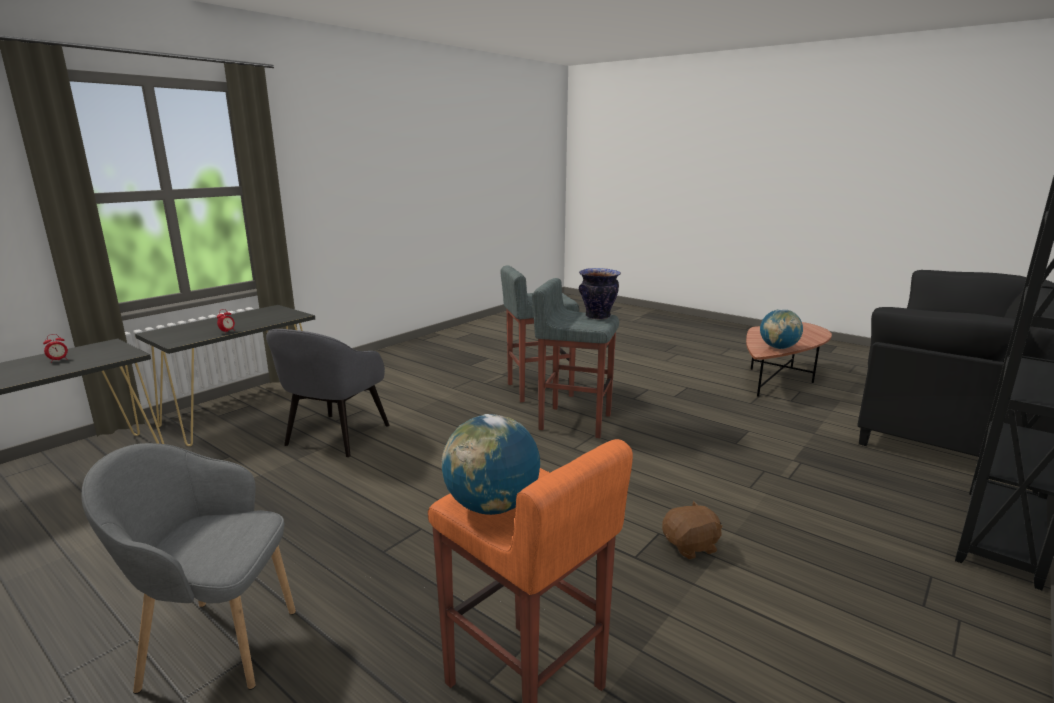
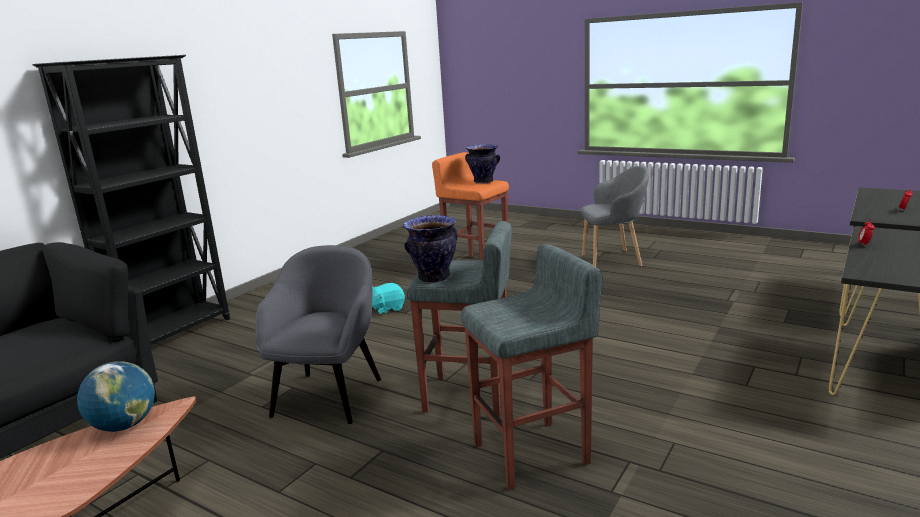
camera: 175 degrees right, 0 degrees up
(336, 436) = (720, 349): grey armchair -> grey armchair (329, 395)
(492, 506) = (483, 182): globe -> vase
(691, 546) = (387, 309): brown plush toy -> turquoise plush toy

